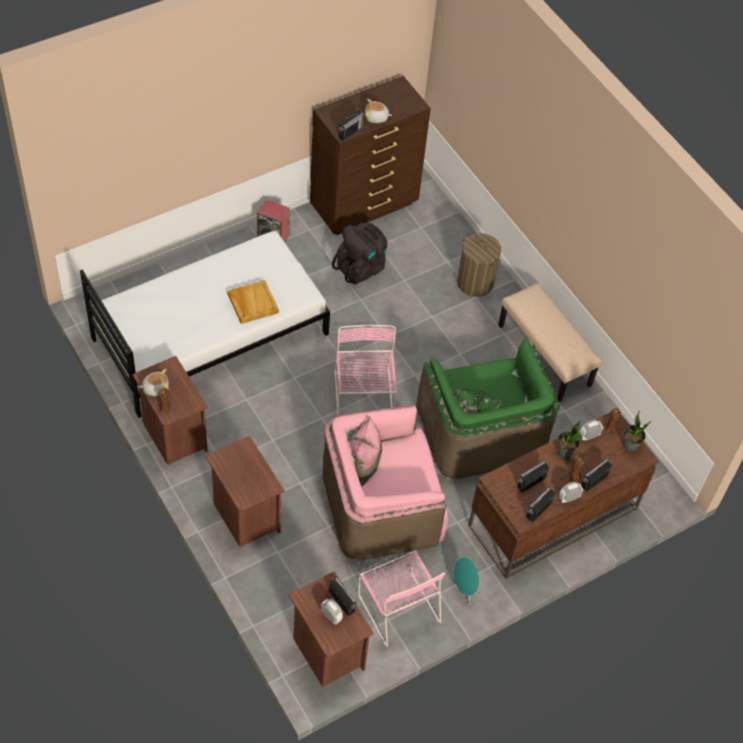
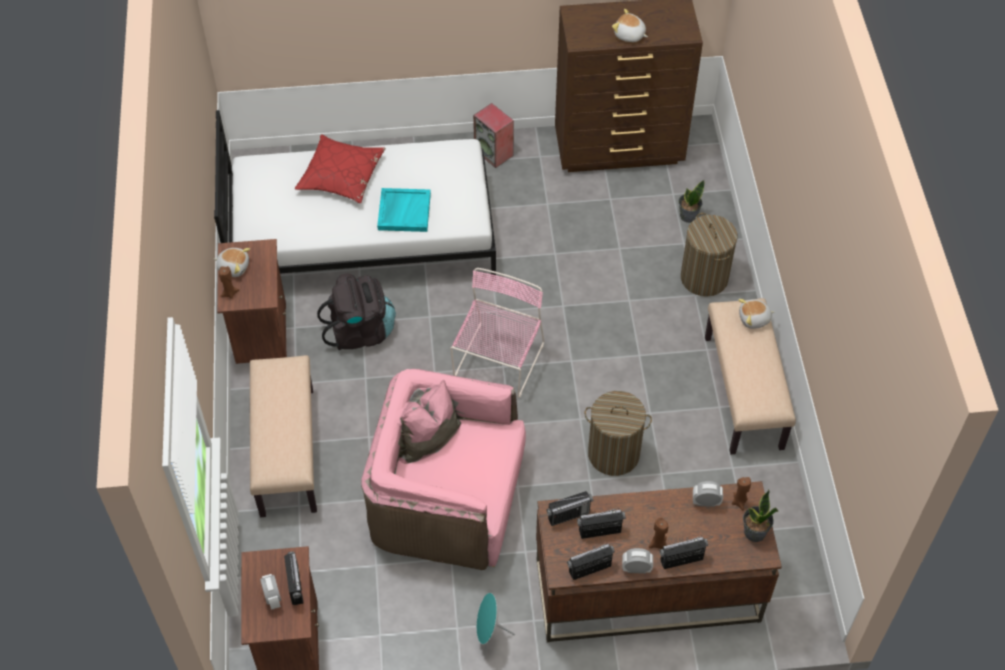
camera: 30 degrees right, 0 degrees up
(188, 291) = (341, 175): none -> red pillow
(245, 516) = (286, 451): brown nightstand -> beige bench
(252, 303) = (404, 211): beige tray -> turquoise tray
(350, 132) = (588, 43): radio -> radio (568, 515)
(361, 267) = (576, 217): black backpack -> black backpack (360, 331)
(397, 606) = (399, 623): pink chair -> none
(480, 431) = (613, 454): green armchair -> laundry basket
(540, 300) = (754, 319): none -> plush toy
(565, 452) = (664, 510): potted plant -> potted plant (688, 216)

